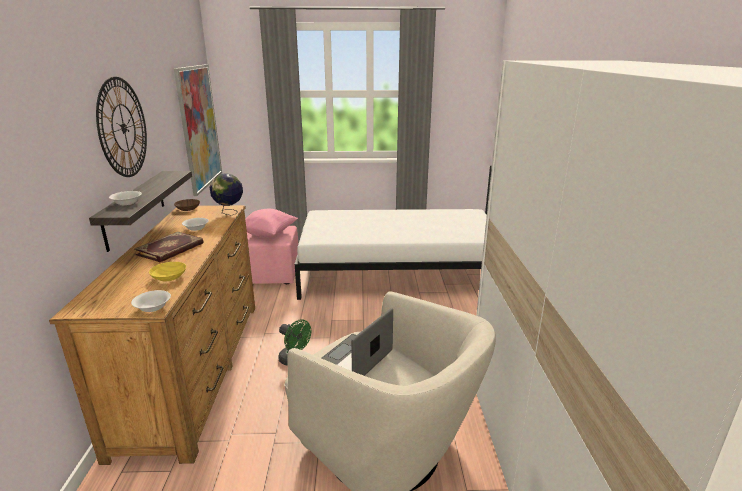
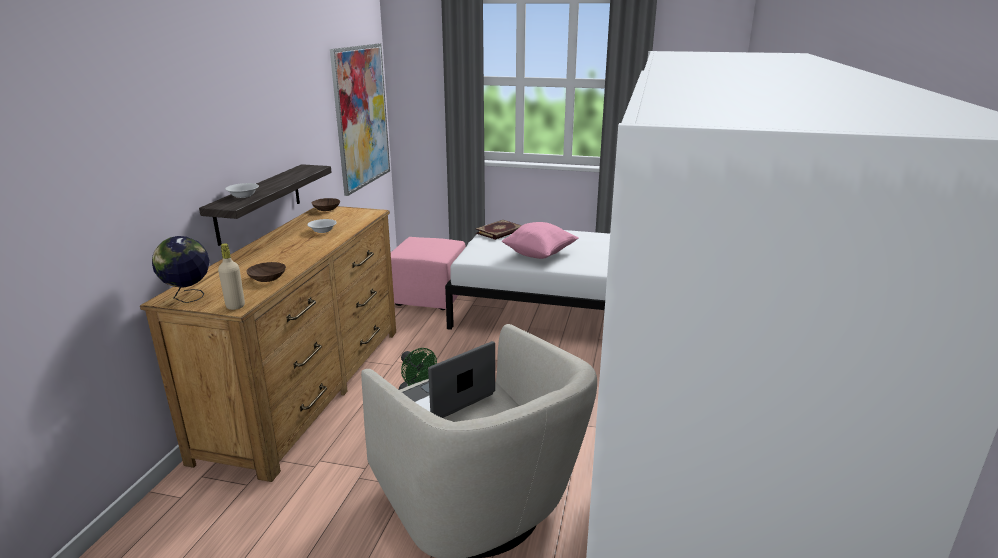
camera: 15 degrees right, 0 degrees up
(123, 128) = (252, 115): wall clock -> none
(152, 308) = (235, 306): white bowl -> beige bottle
(168, 277) = (266, 278): yellow bowl -> brown bowl
(171, 249) = (285, 250): book -> book (500, 232)
(229, 213) = (366, 217): globe -> globe (188, 298)
(269, 234) = (427, 248): pink pillow -> pink pillow (539, 255)

